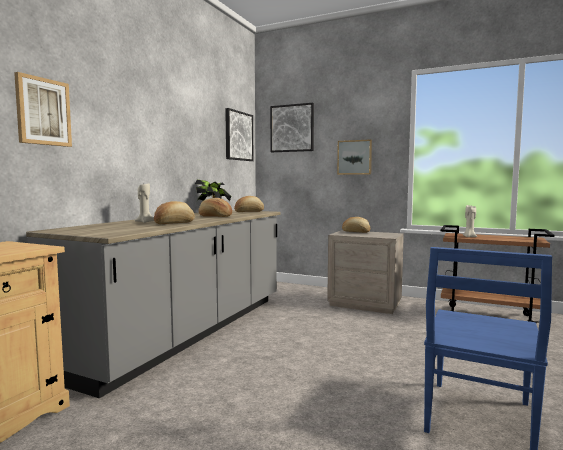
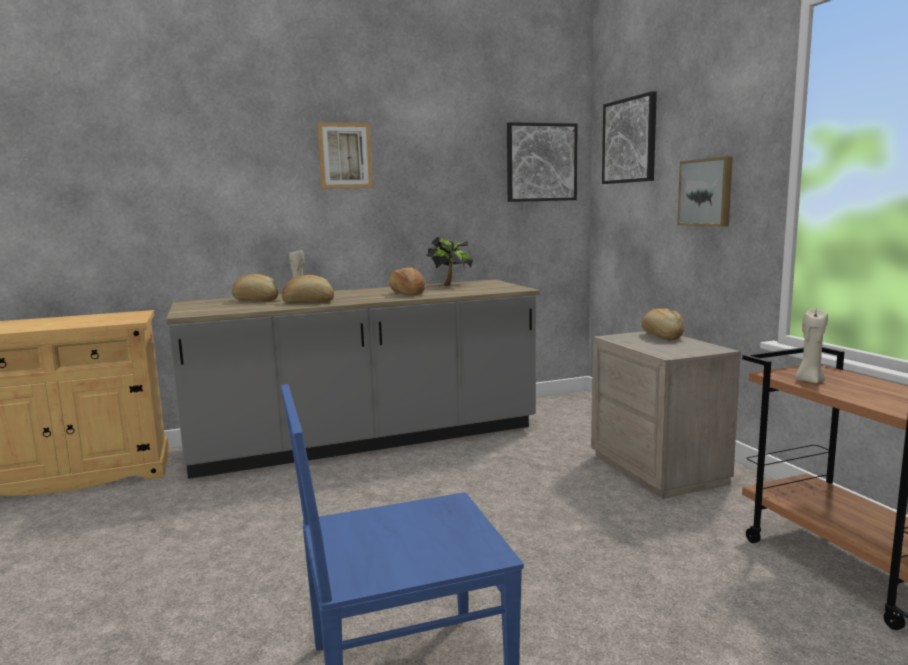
camera: 45 degrees right, 5 degrees up
(43, 112) = (191, 178): picture -> picture (345, 156)
(249, 211) = (494, 287): bread -> bread (256, 300)

